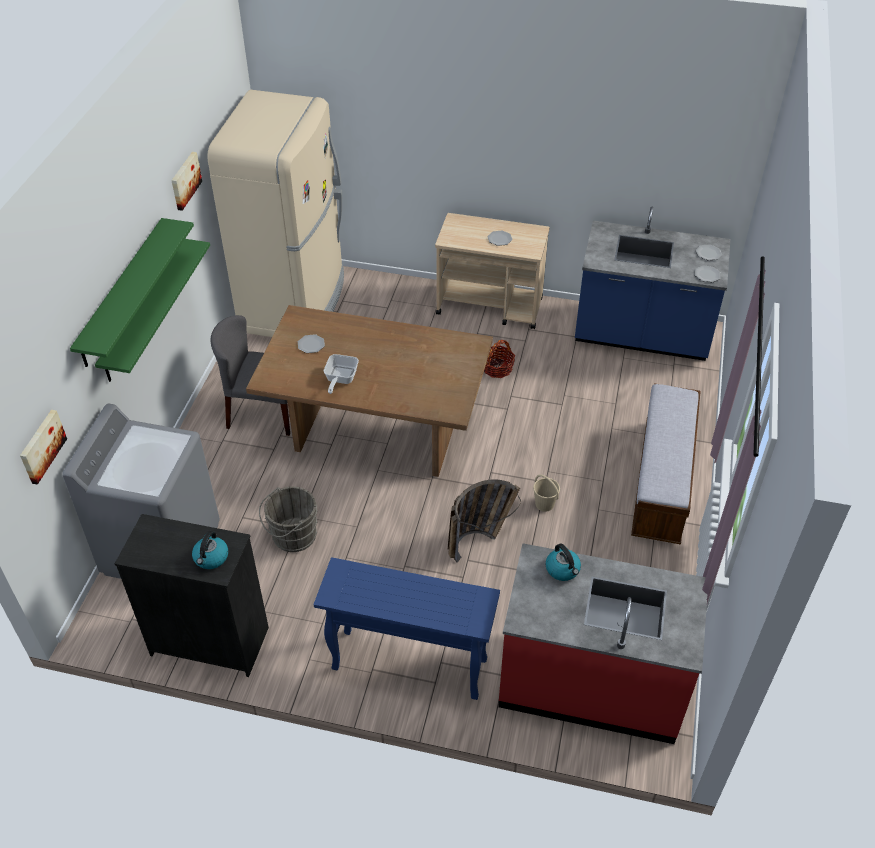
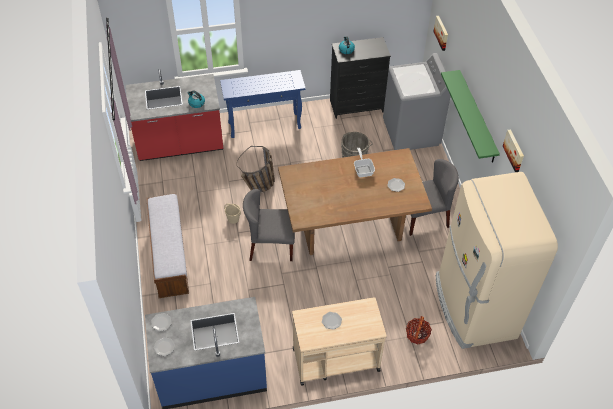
camera: 155 degrees right, 5 degrees up
(122, 292) = (476, 87): green shelf -> none
(497, 368) = (302, 303): basket -> basket (417, 335)
(505, 447) = (271, 246): none -> grey chair

